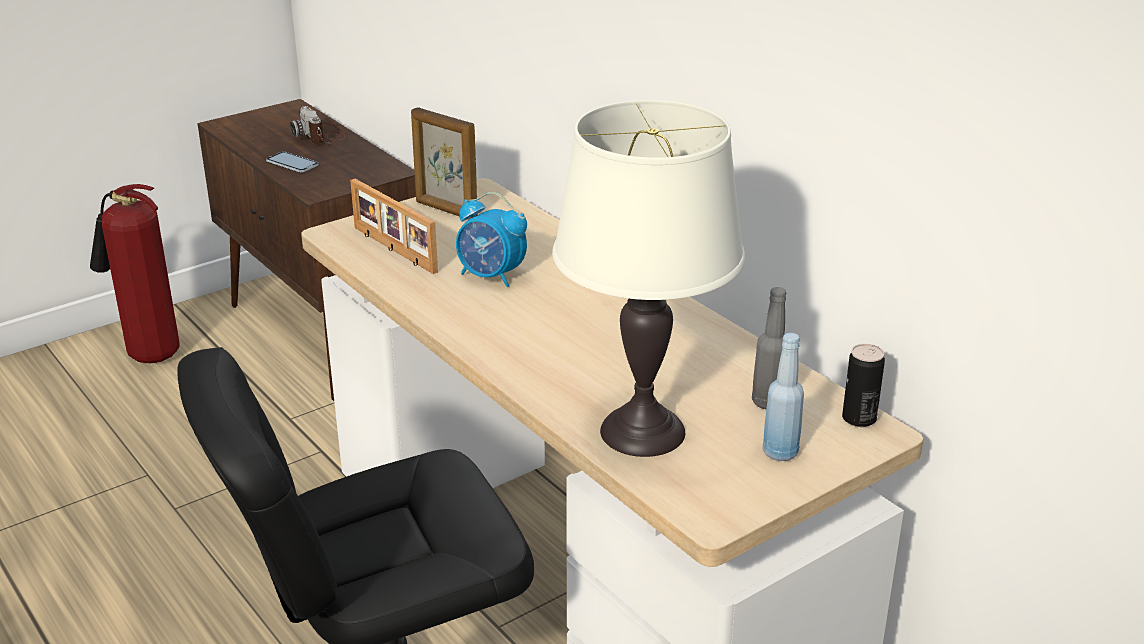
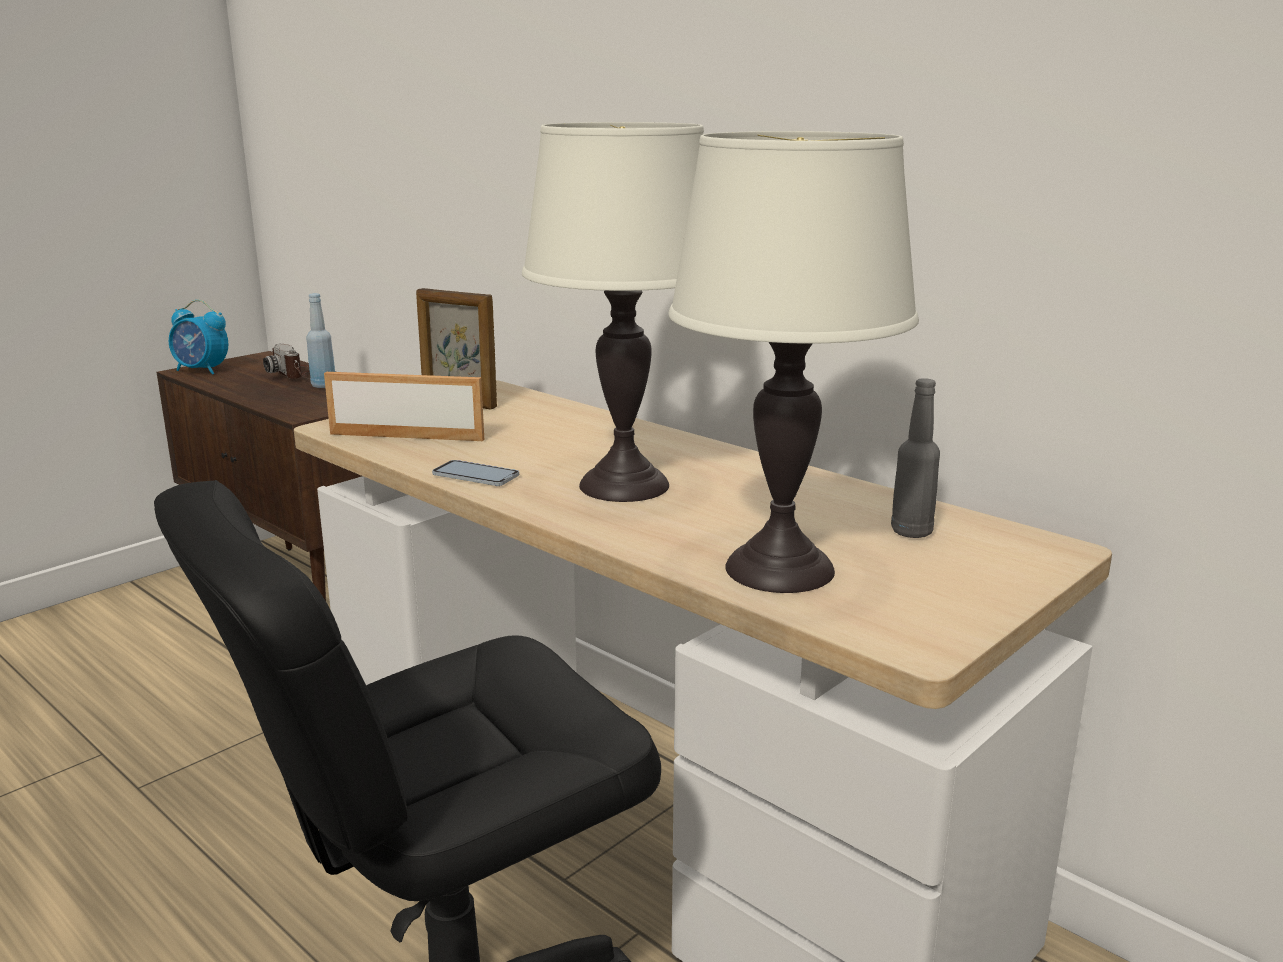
camera: 10 degrees left, 10 degrees down
(148, 355) = (101, 631): fire extinguisher -> none
(292, 163) = (269, 395): phone -> phone (475, 475)
(393, 250) = (407, 436): picture frame -> picture frame turned 150 degrees clockwise
(491, 276) = (531, 450): alarm clock -> alarm clock (202, 370)
(555, 327) = (624, 485): none -> white table lamp
(780, 453) = (958, 576): blue bottle -> blue bottle (323, 385)
(859, 418) = (1025, 538): can -> none

